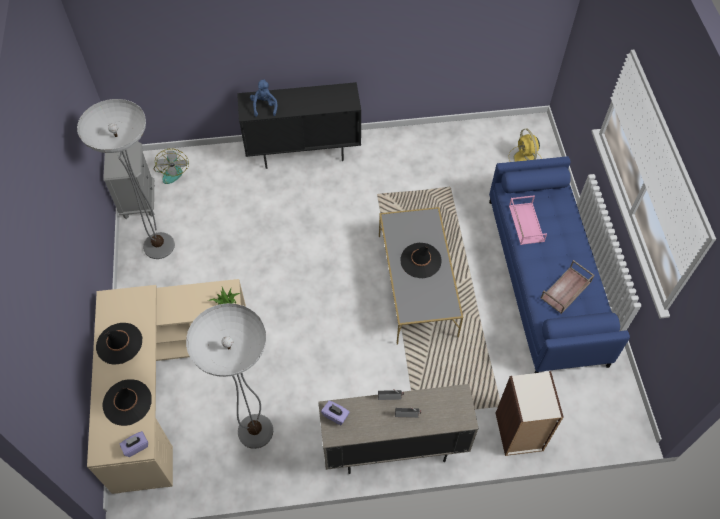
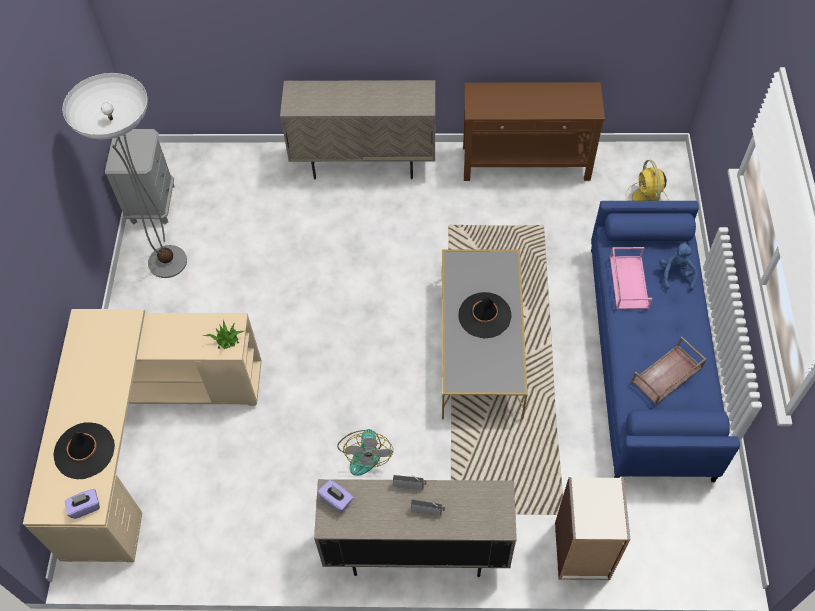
camera: 10 degrees right, 0 degrees up
(119, 343) = (87, 377): black hat -> none
(172, 170) = (199, 170): fan -> fan (364, 453)
(255, 431) = (247, 506): floor lamp -> none
(264, 106) = (314, 100): blue plush toy -> blue plush toy (675, 275)
(303, 152) = (364, 163): black cabinet -> beige cabinet
(429, 140) = (526, 164): none -> brown console table

